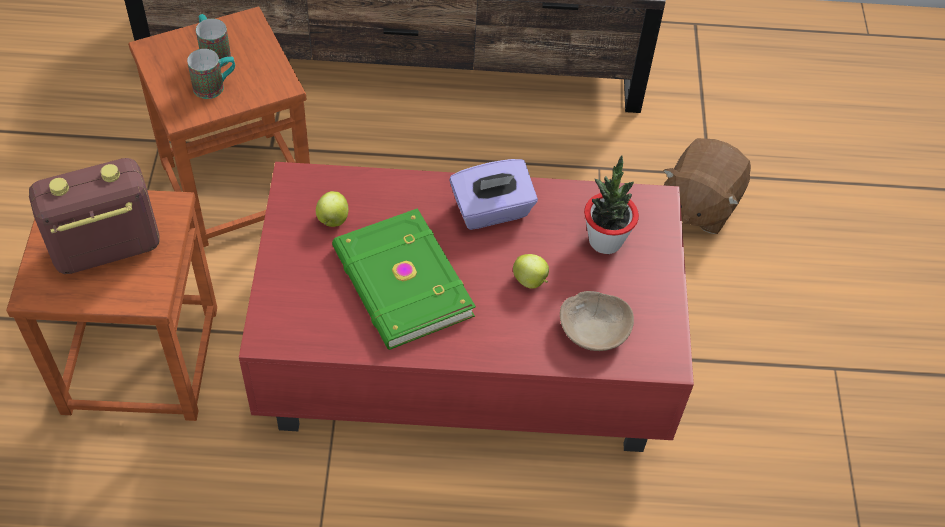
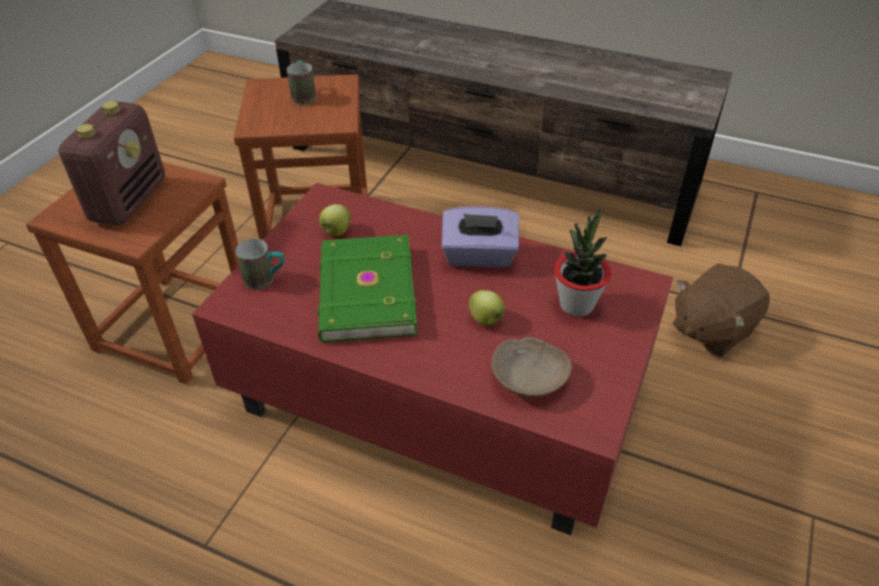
camera: 25 degrees right, 10 degrees down
(106, 249) = (129, 200): radio -> radio turned 105 degrees clockwise
(215, 87) = (290, 115): mug -> mug (266, 279)

